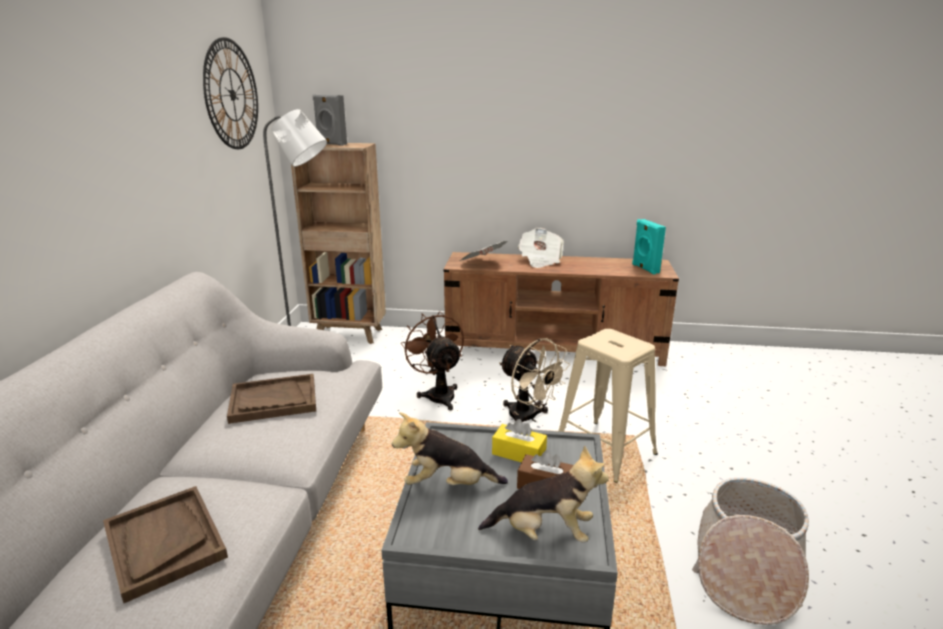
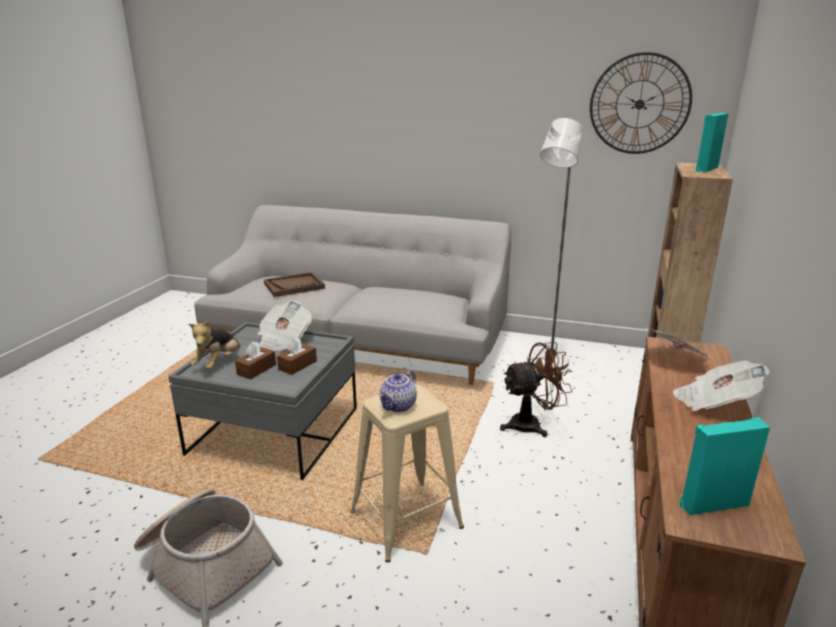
camera: 100 degrees right, 0 degrees up
(273, 400) = (410, 298): brown tray -> none
(331, 144) = (705, 169): grey speaker -> turquoise speaker
(448, 485) = (283, 341): plush toy -> newspaper
(519, 453) = (297, 365): yellow tissue box -> brown tissue box
(528, 418) = (479, 477): beige fan -> none
(622, 345) = (398, 406): none -> teapot

